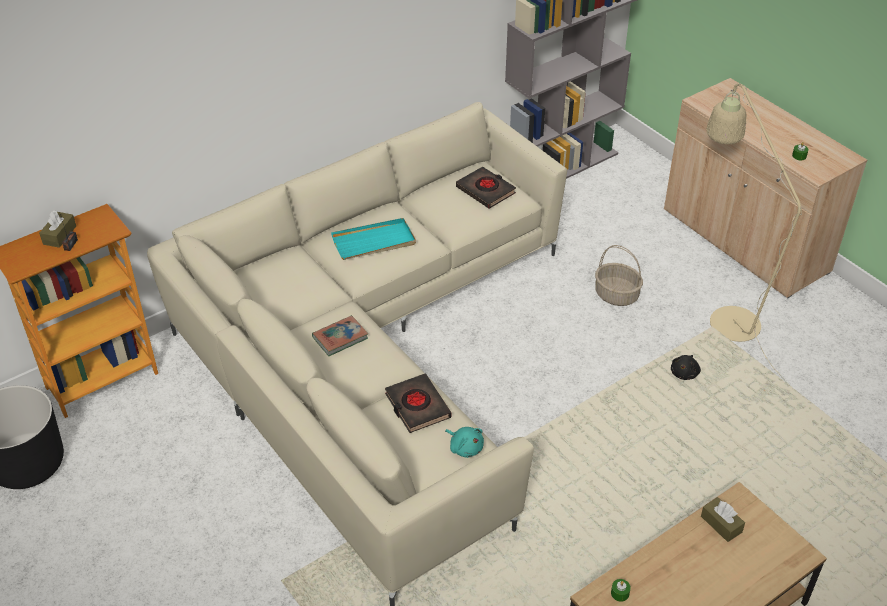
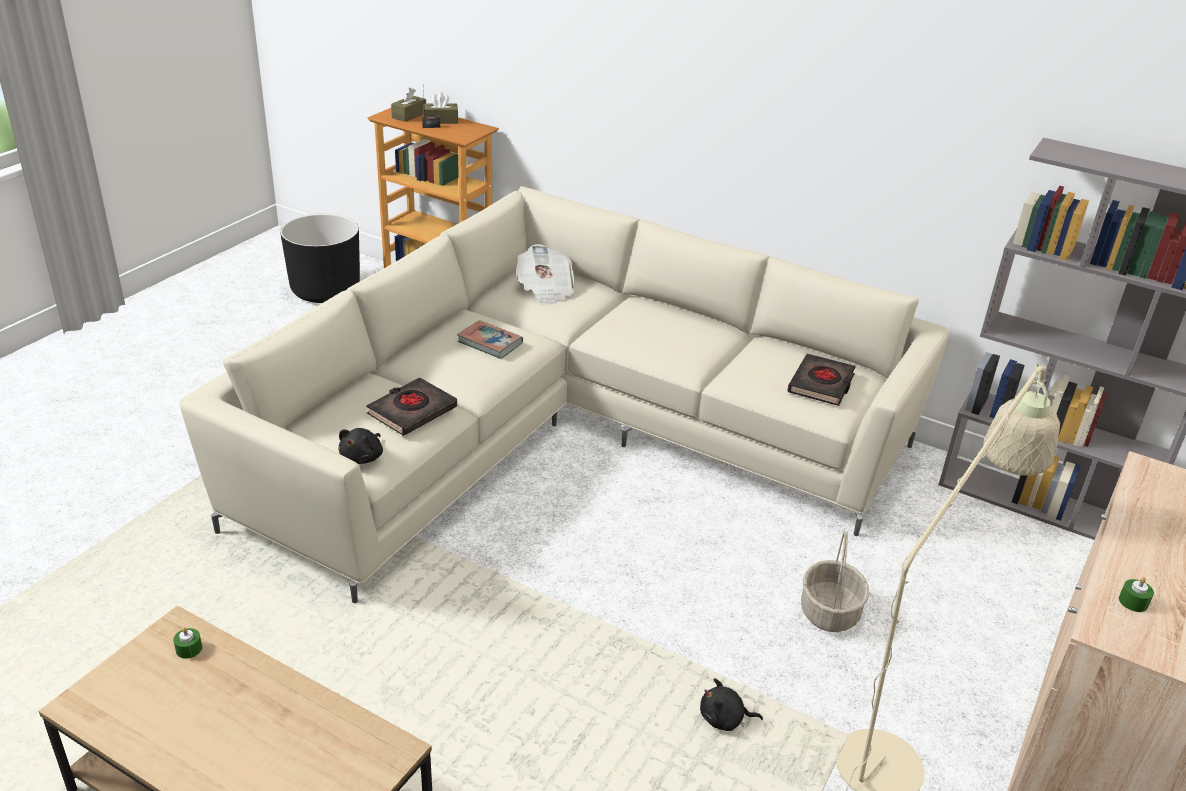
camera: 65 degrees right, 10 degrees down
(275, 284) = (545, 290): none -> newspaper
(374, 242) = (658, 330): turquoise tray -> none
(465, 447) = (363, 457): turquoise plush toy -> black plush toy
(721, 524) = (338, 736): brown tissue box -> brown tissue box (409, 115)

